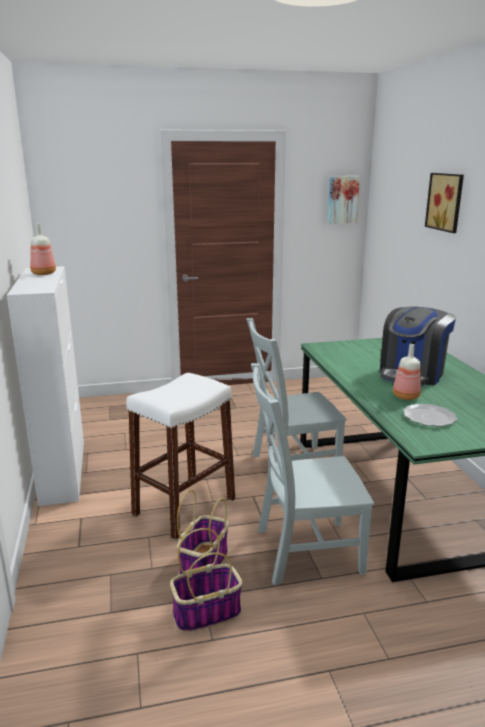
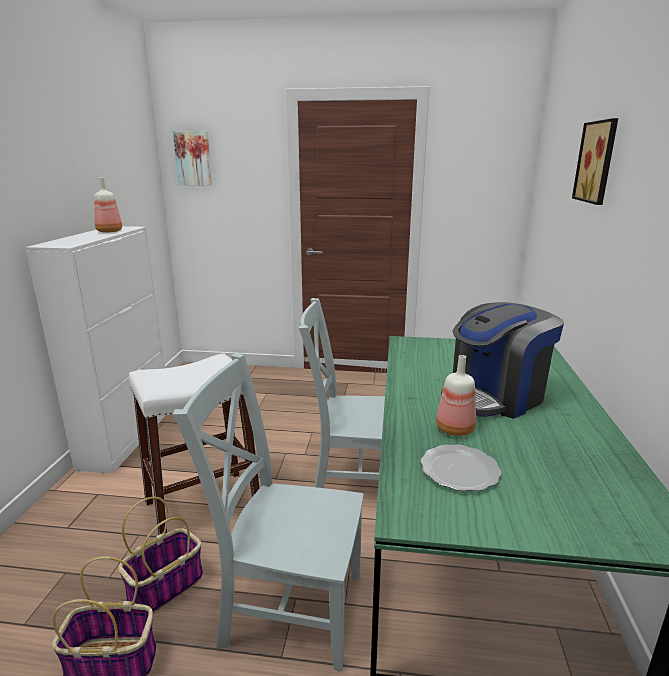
camera: 20 degrees right, 0 degrees up
(342, 199) = (498, 170): picture -> picture (193, 158)

